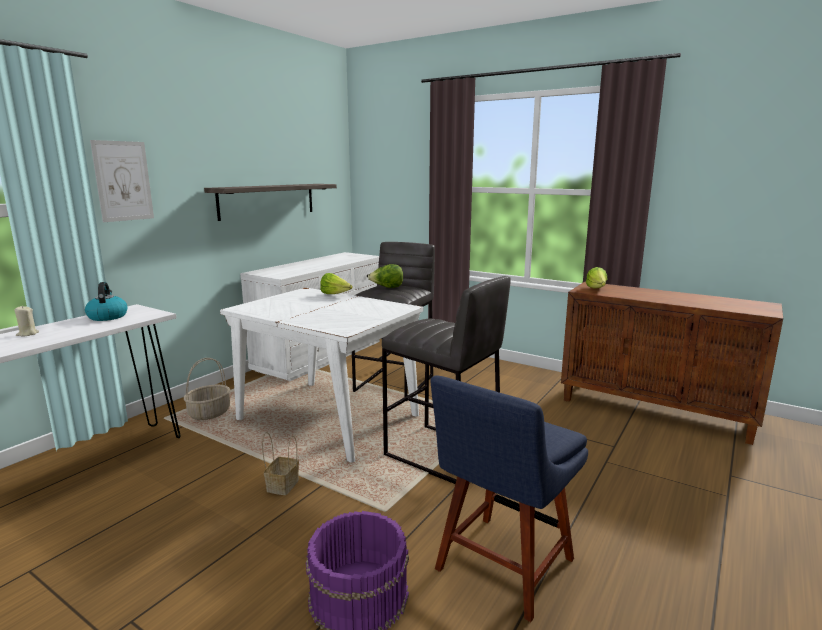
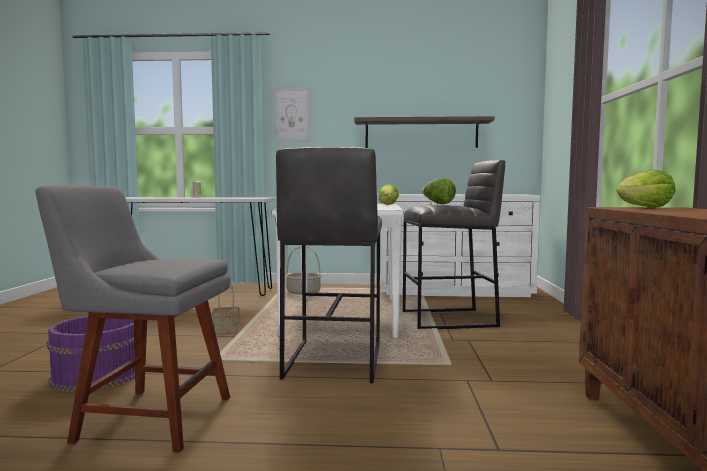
camera: 60 degrees right, 10 degrees down
(107, 316) = (241, 197): kettle -> none
(501, 568) = (148, 417): blue chair -> grey chair

